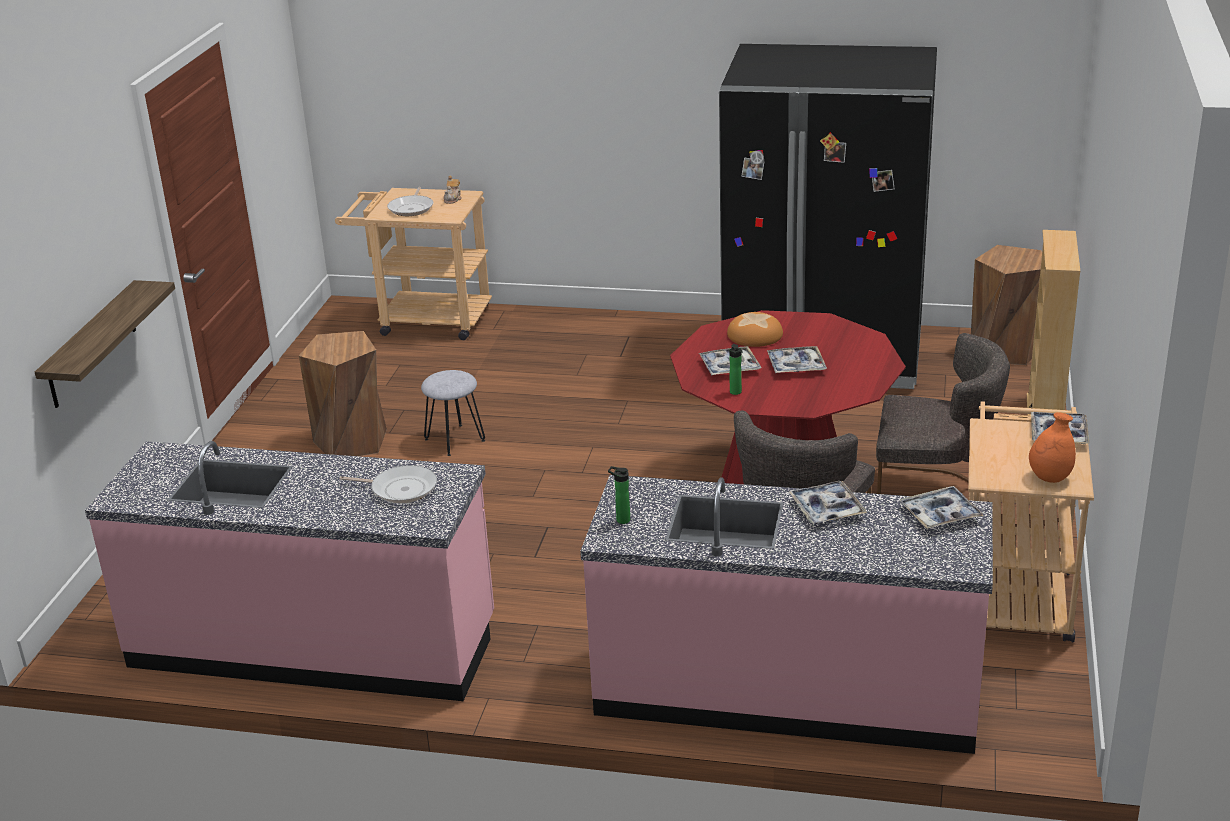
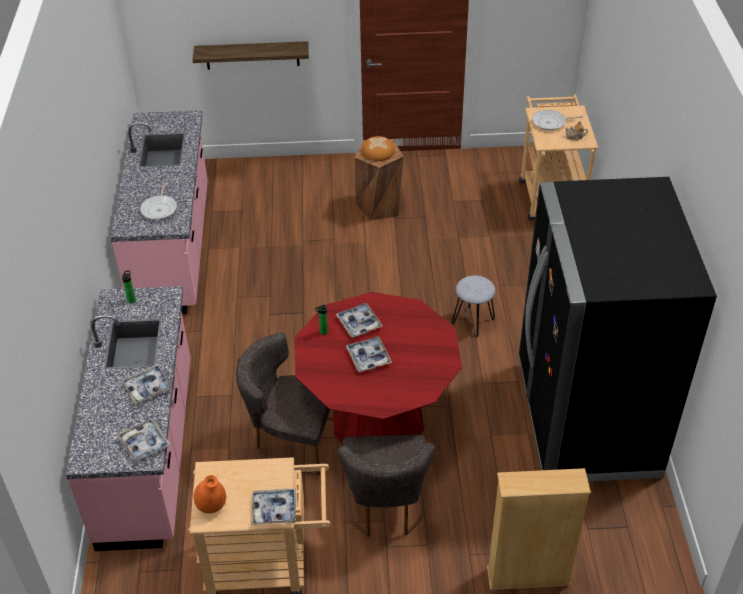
camera: 75 degrees right, 15 degrees up
(454, 440) = (394, 248): grey stool -> grey stool (473, 321)
(755, 335) = (412, 330): bread -> bread (378, 151)
(1005, 350) = (645, 543): brown stool -> none

